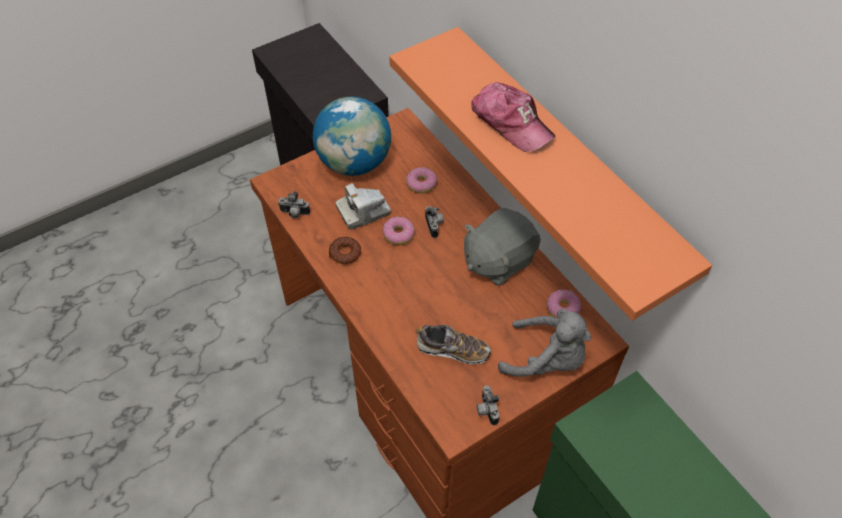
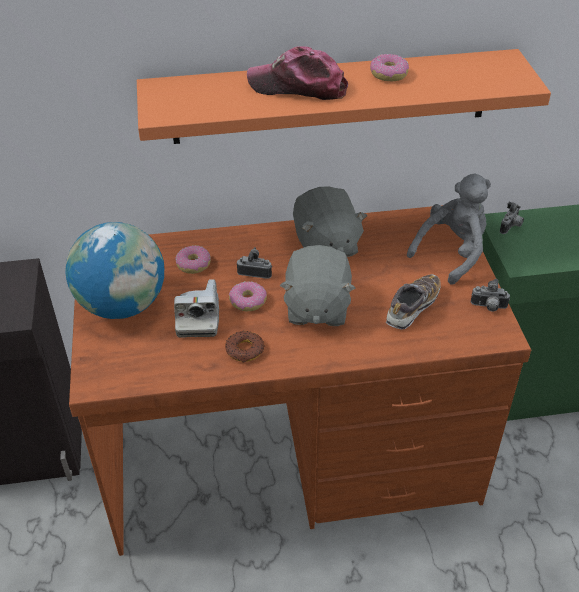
camera: 65 degrees left, 10 degrees down
(294, 214) = (157, 377): camera -> camera (511, 227)
(416, 281) = (316, 307): none -> grey plush toy
(511, 123) = (298, 87): cap -> cap turned 150 degrees counterclockwise
(562, 308) = (402, 225): donut -> donut (388, 74)

